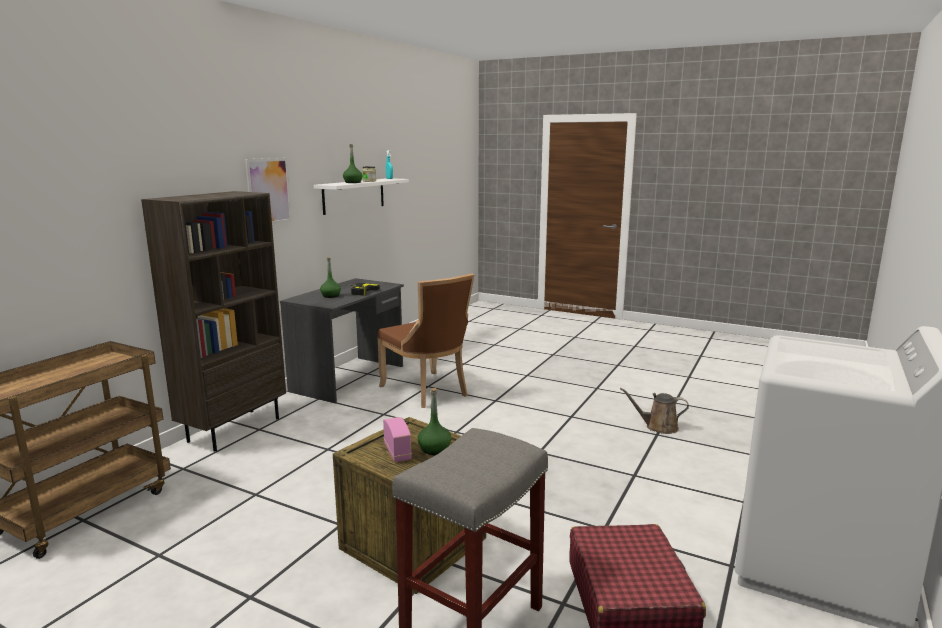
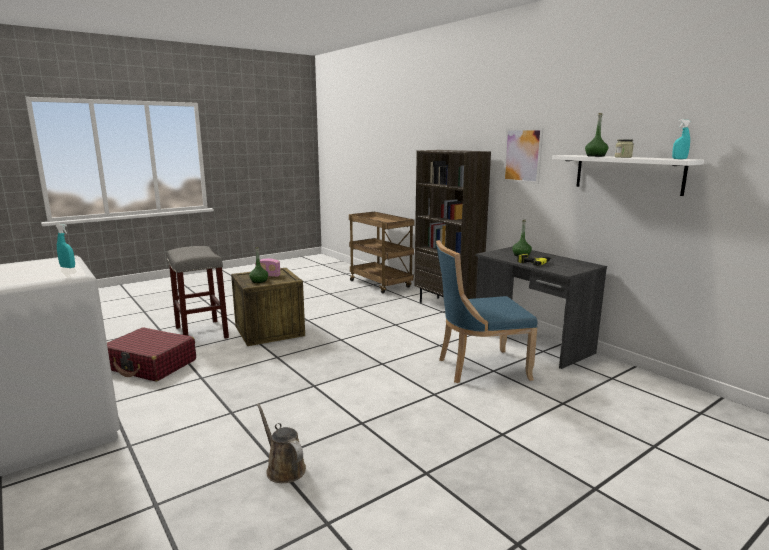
camera: 115 degrees right, 0 degrees up
(427, 391) = (479, 368): brown chair -> blue chair
(658, 427) = (283, 468): brown watering can -> brown watering can turned 75 degrees counterclockwise
(792, 352) = (68, 267): none -> turquoise spray bottle

